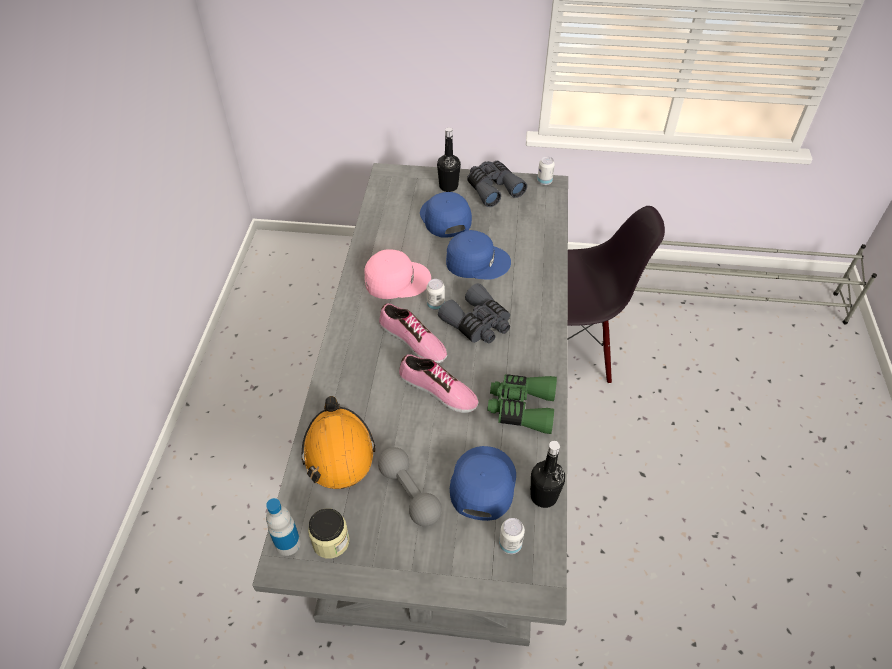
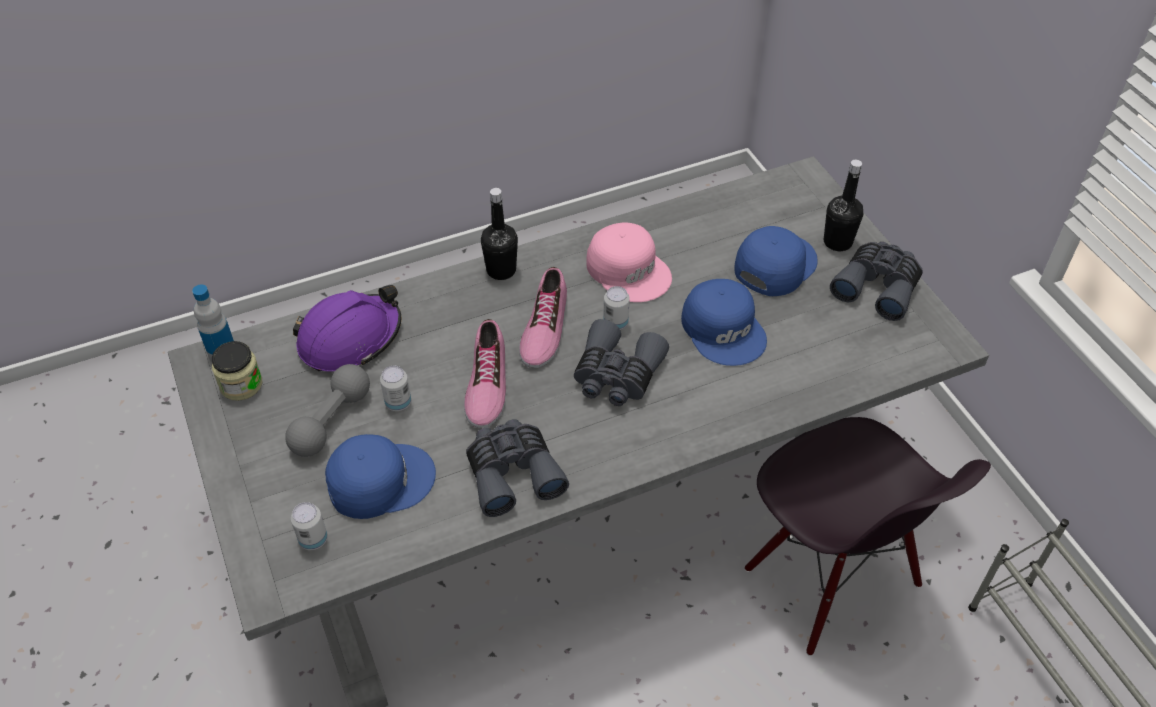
camera: 60 degrees right, 0 degrees up
(338, 452) = (350, 338): orange hard hat -> purple hard hat
(521, 407) = (512, 473): green binoculars -> grey binoculars
(543, 496) = (395, 546): black bottle -> black bottle (501, 270)
(544, 182) = (947, 334): can -> can (398, 403)

